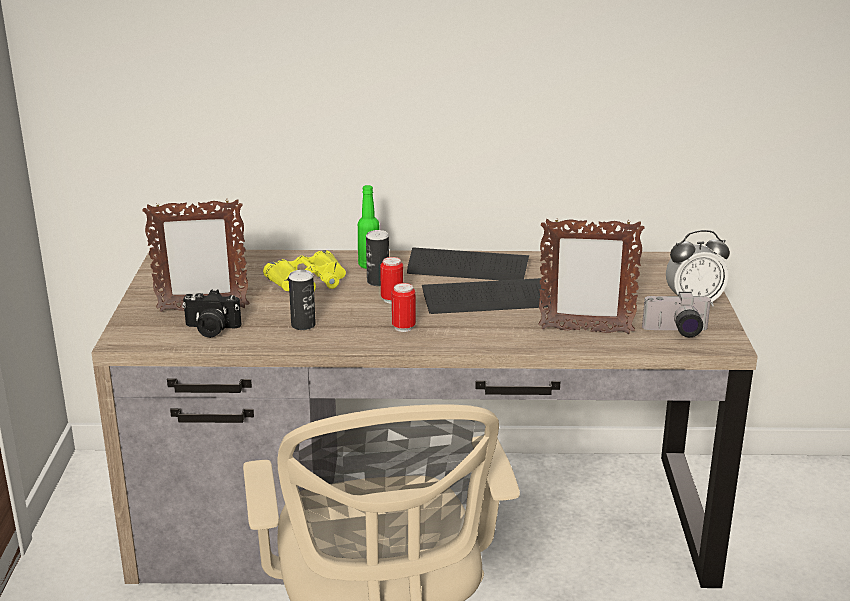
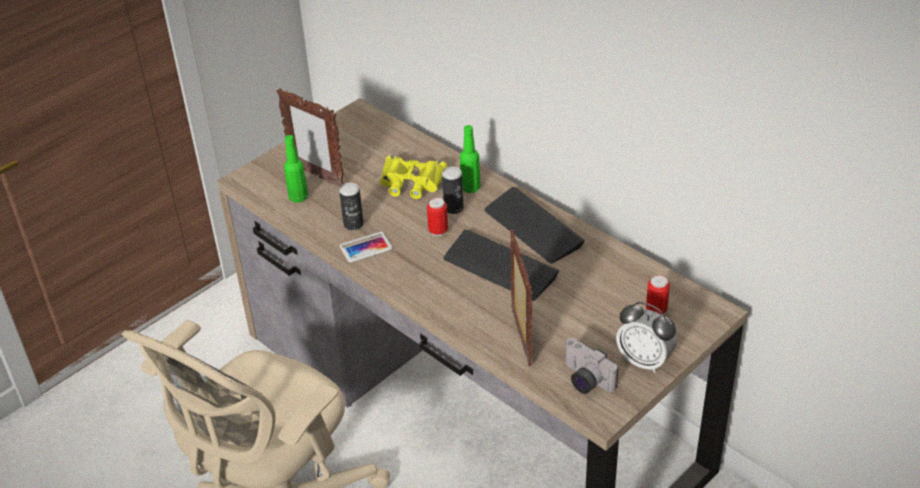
camera: 45 degrees right, 15 degrees up
(211, 329) = (298, 197): camera -> green bottle
(345, 334) = (366, 247): none -> phone
(403, 327) = (408, 262): can -> can (656, 310)
(585, 331) = (520, 338): picture frame -> picture frame turned 150 degrees counterclockwise

